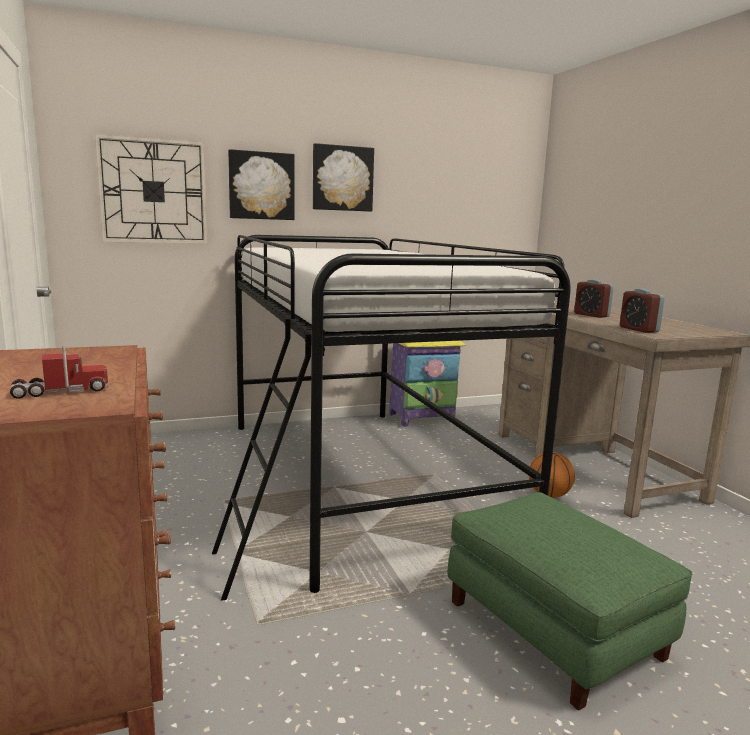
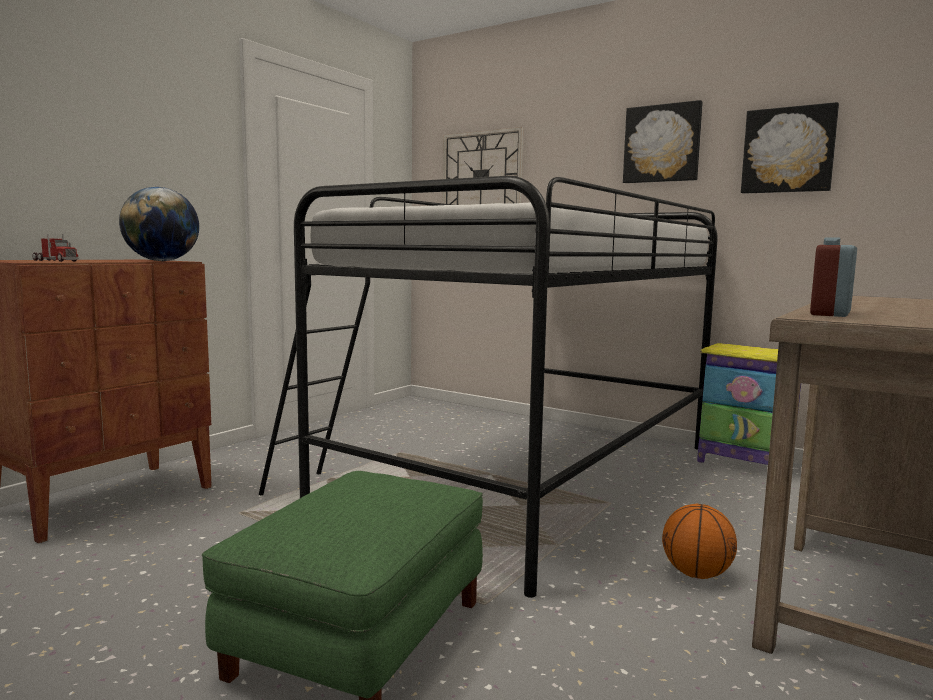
camera: 55 degrees right, 5 degrees down
(110, 354) = (162, 261): none -> globe
(261, 186) = (573, 163): picture -> picture (788, 150)
(591, 315) = (875, 305): alarm clock -> none

